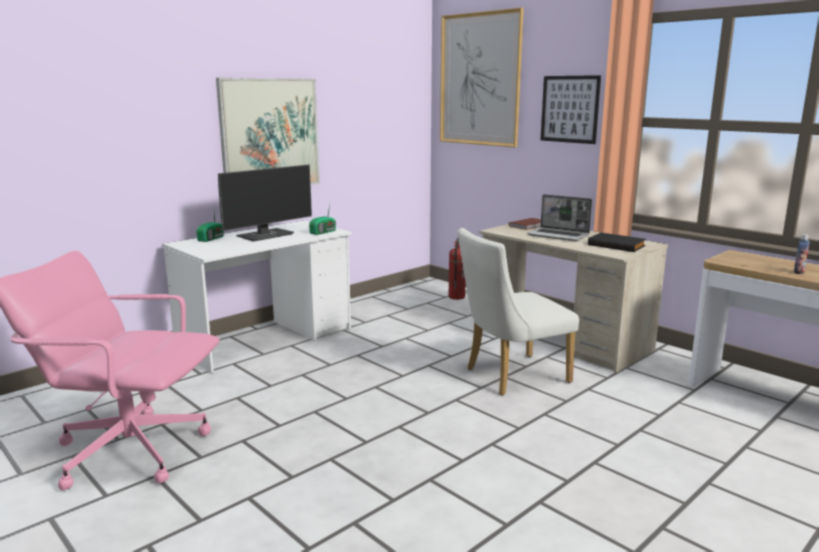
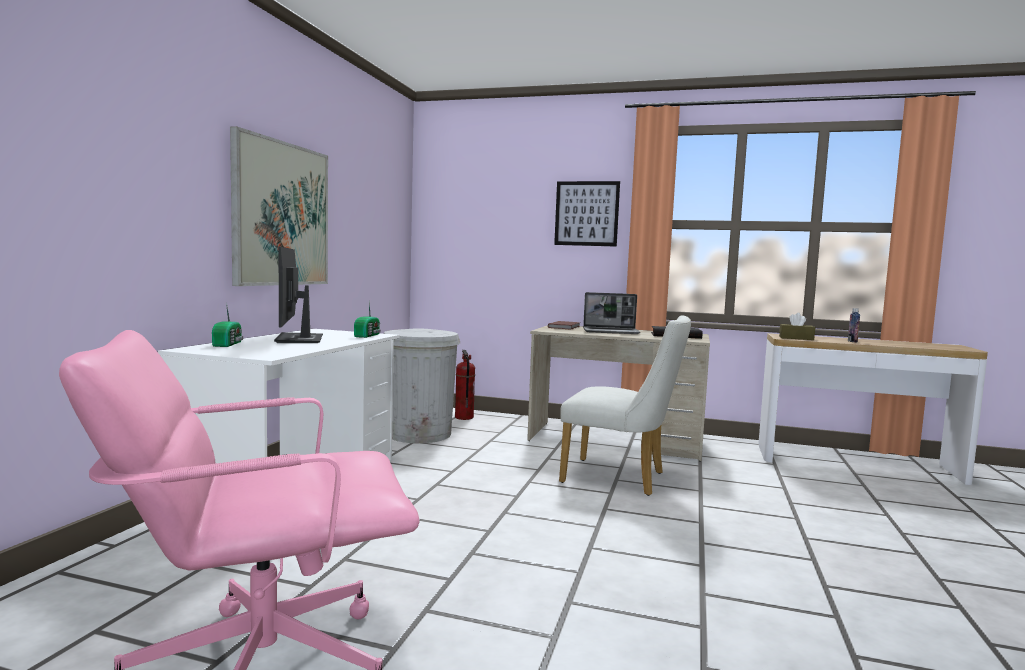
camera: 30 degrees left, 10 degrees down
(266, 235) = (300, 339): monitor -> monitor turned 150 degrees clockwise
(399, 309) = (419, 434): none -> white trash can
(479, 79) = (477, 184): picture -> none
(510, 376) = (621, 478): white chair -> white chair turned 105 degrees counterclockwise
(735, 261) = (796, 338): none -> brown tissue box

